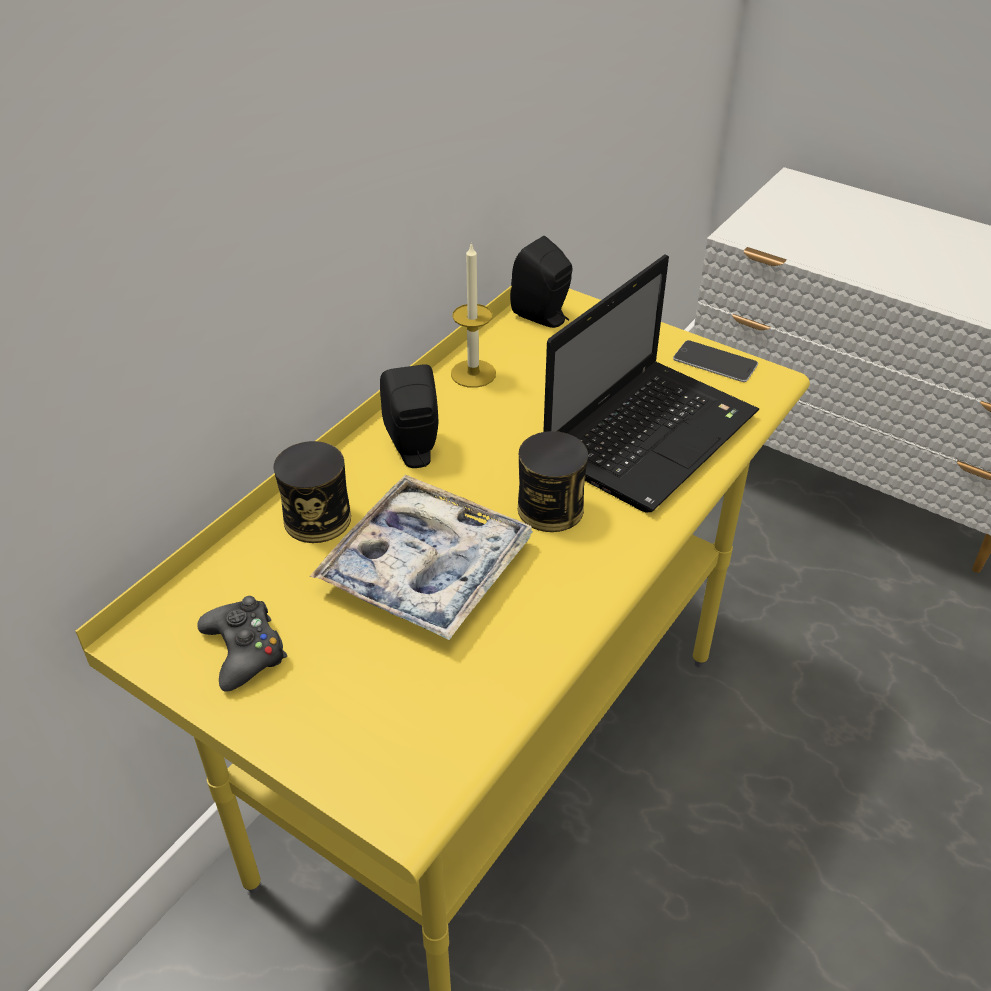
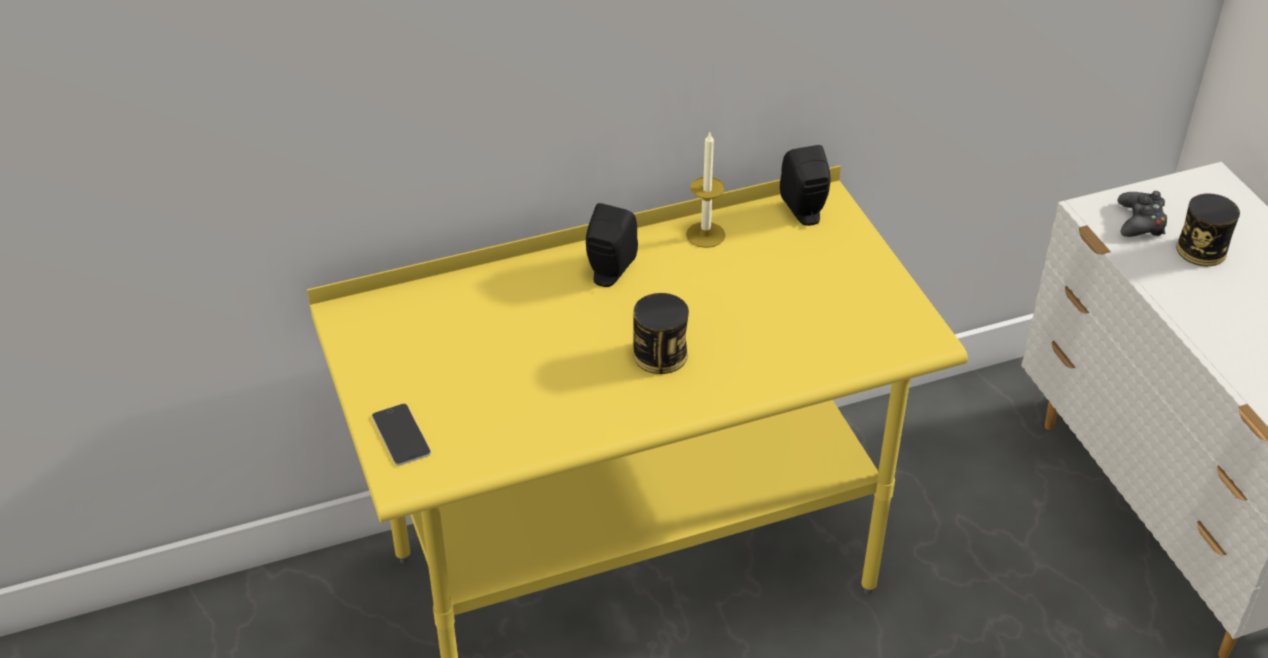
camera: 35 degrees right, 0 degrees up
(245, 650) = (393, 349): black game controller -> black game controller (1140, 222)
(317, 519) = (505, 289): can -> can (1201, 250)
(426, 569) = (541, 354): tray -> none
(651, 433) = (789, 338): laptop -> none
(715, 361) = (901, 307): phone -> phone (401, 434)

